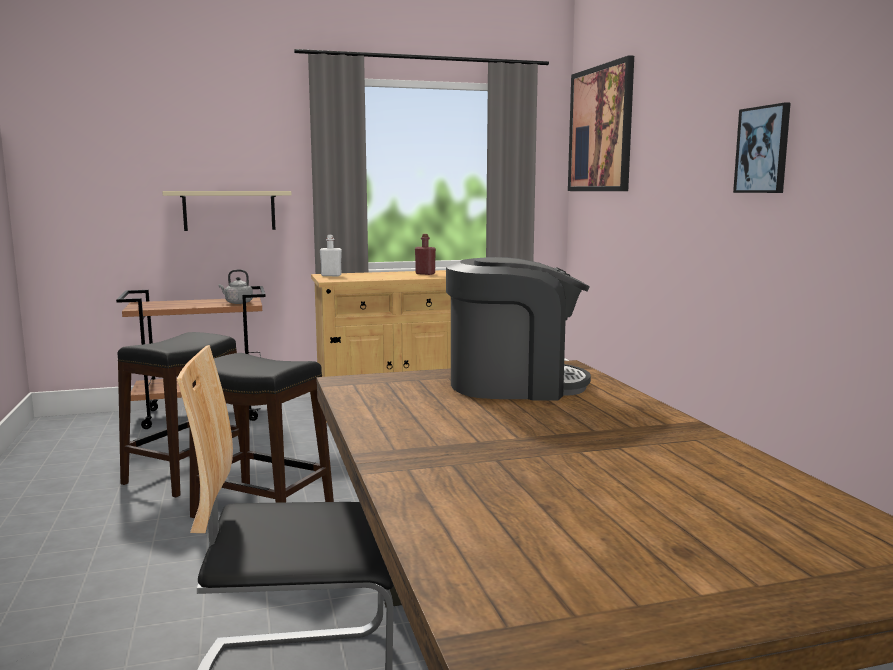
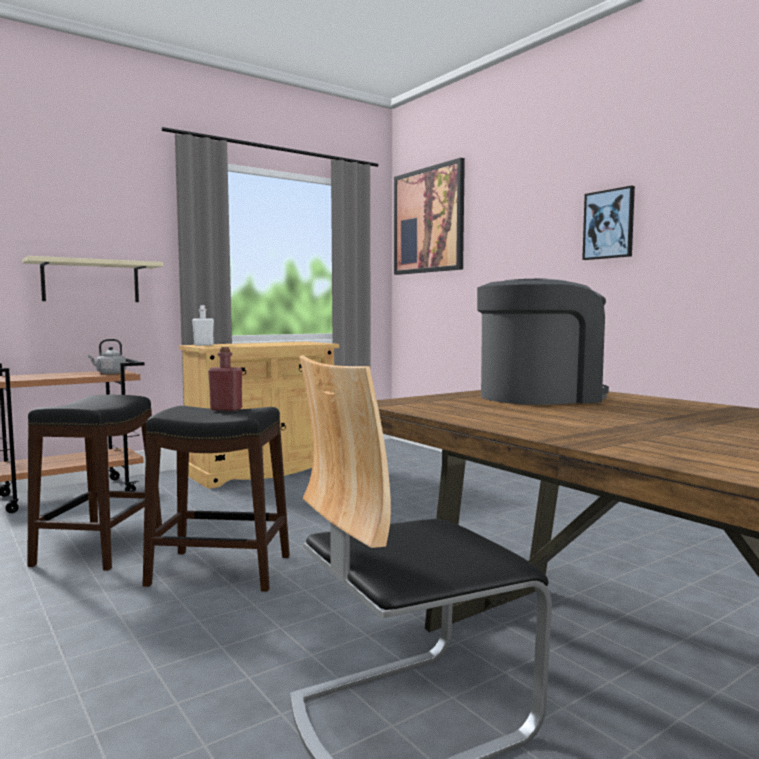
camera: 20 degrees left, 5 degrees down
(425, 274) = (290, 343): red bottle -> red bottle (226, 409)

